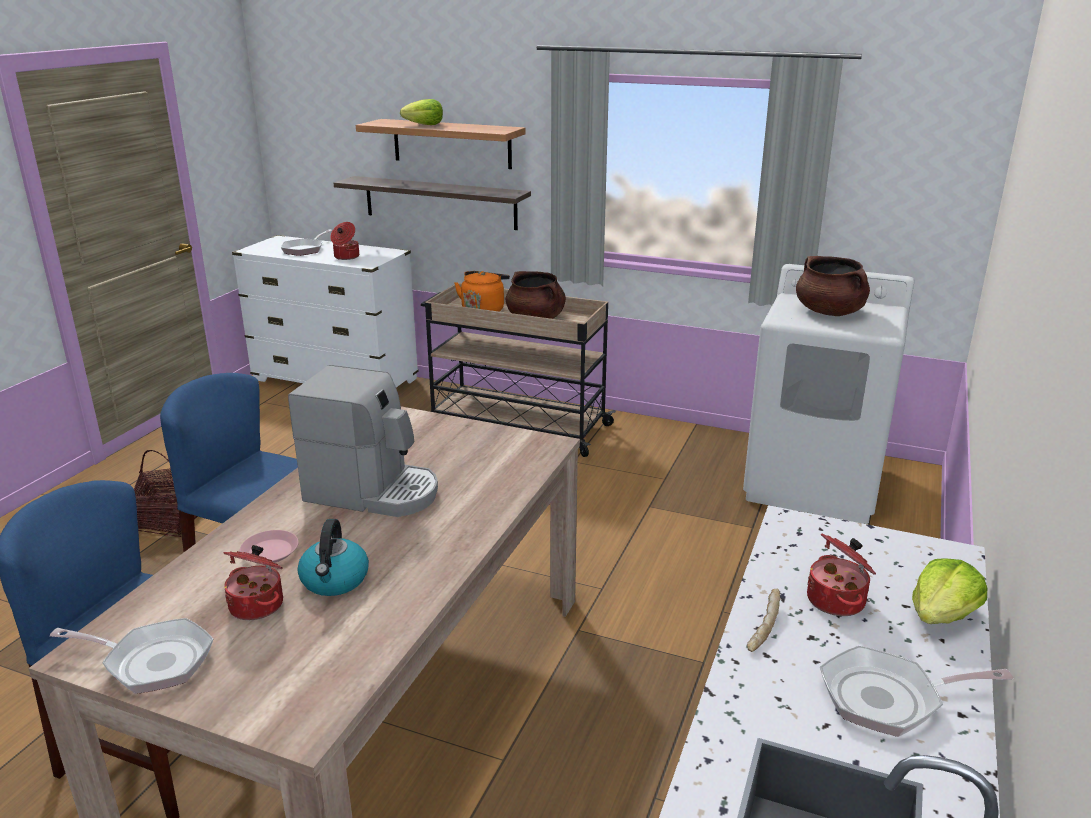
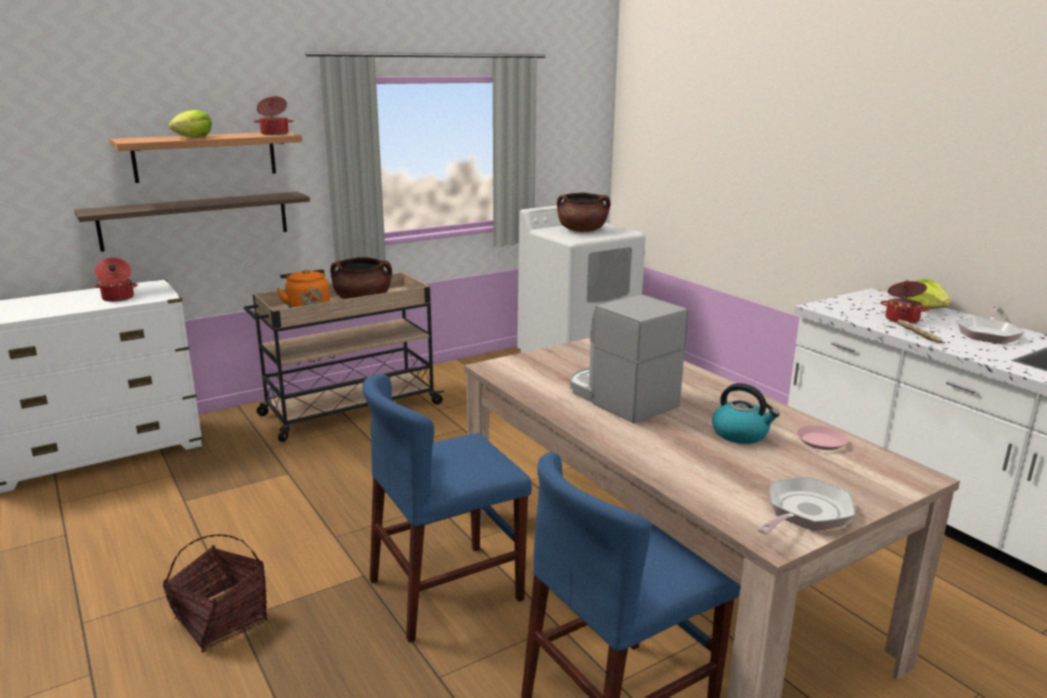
camera: 55 degrees left, 5 degrees down
(258, 604) = (752, 464): cooking pot -> cooking pot (275, 133)
(269, 552) = (675, 447): pink plate -> pink plate (821, 441)
(305, 249) = (44, 305): frying pan -> none
(373, 492) = (619, 398): coffee machine -> coffee machine turned 90 degrees counterclockwise

